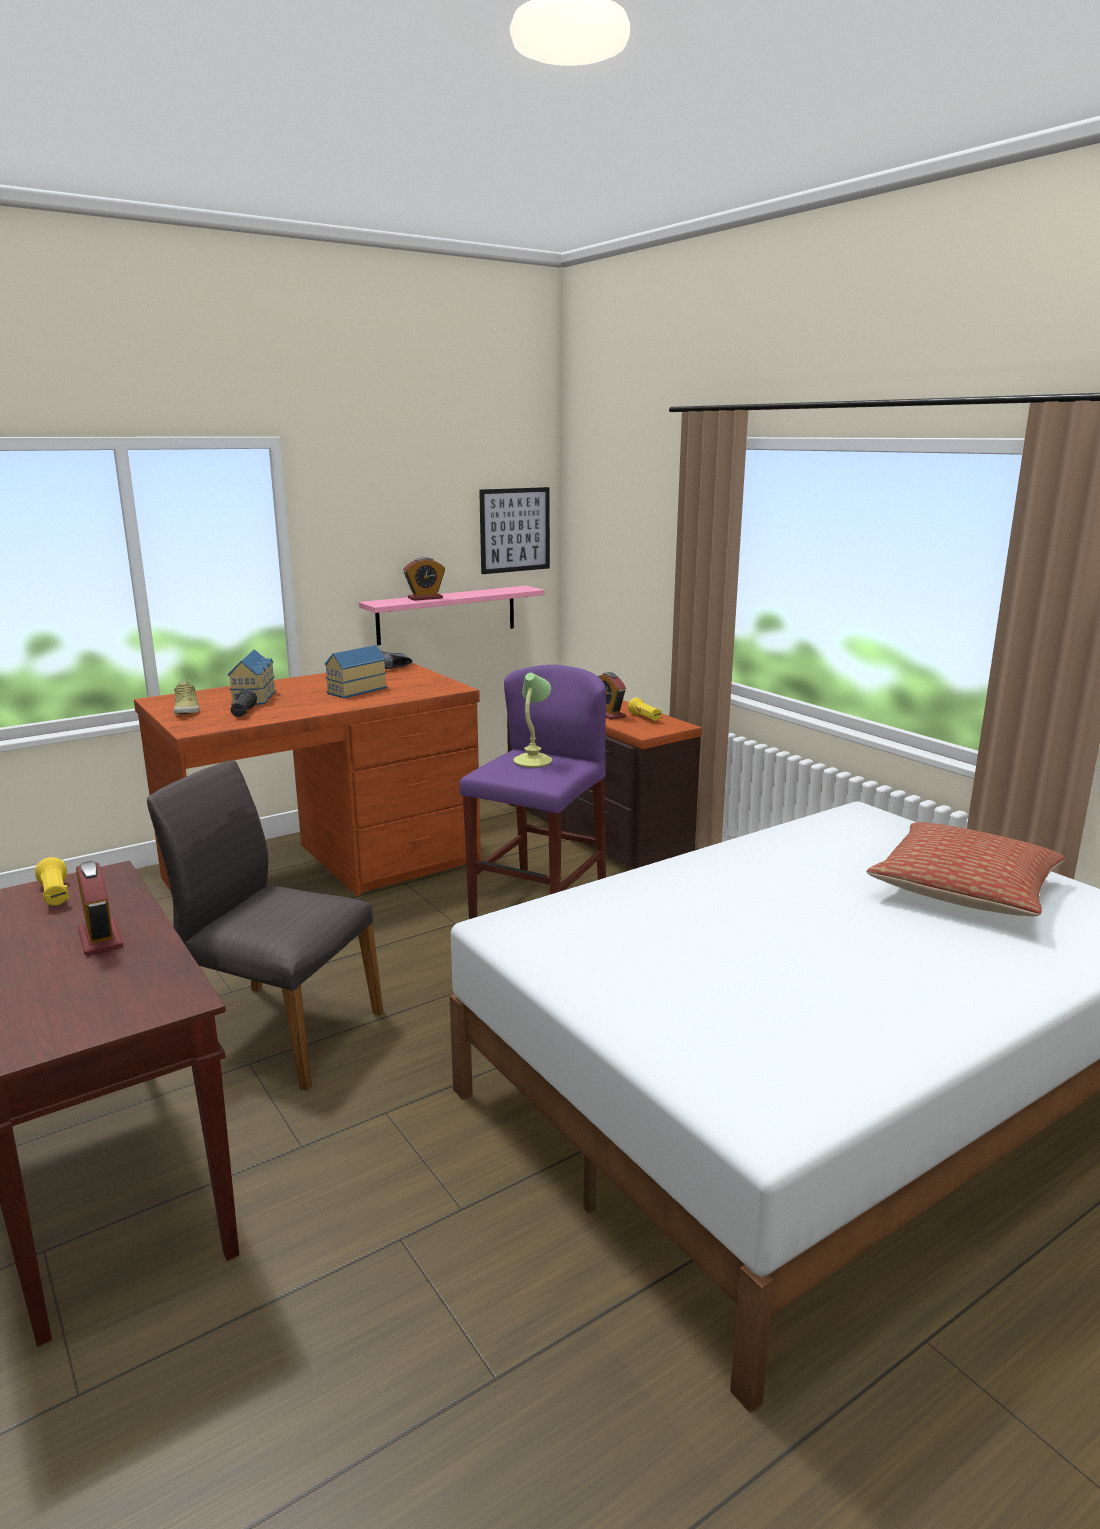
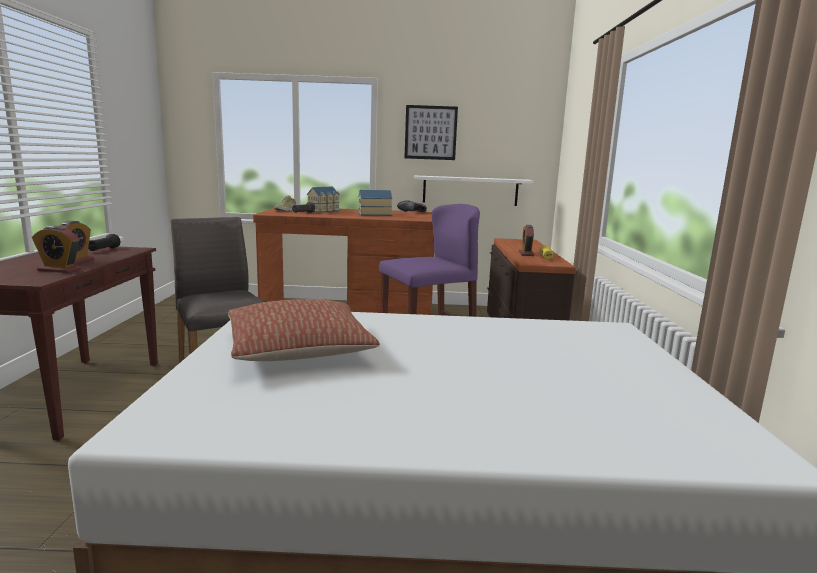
camera: 35 degrees right, 5 degrees down
(55, 895) = (103, 250): yellow flashlight -> black flashlight
(425, 598) = (451, 176): alarm clock -> alarm clock (59, 270)
(447, 614) = (470, 190): pink shelf -> white shelf
(515, 530) = (524, 143): picture -> picture (430, 132)
(533, 761) = (429, 260): table lamp -> none
(964, 890) = (602, 382): pillow -> pillow (299, 350)

